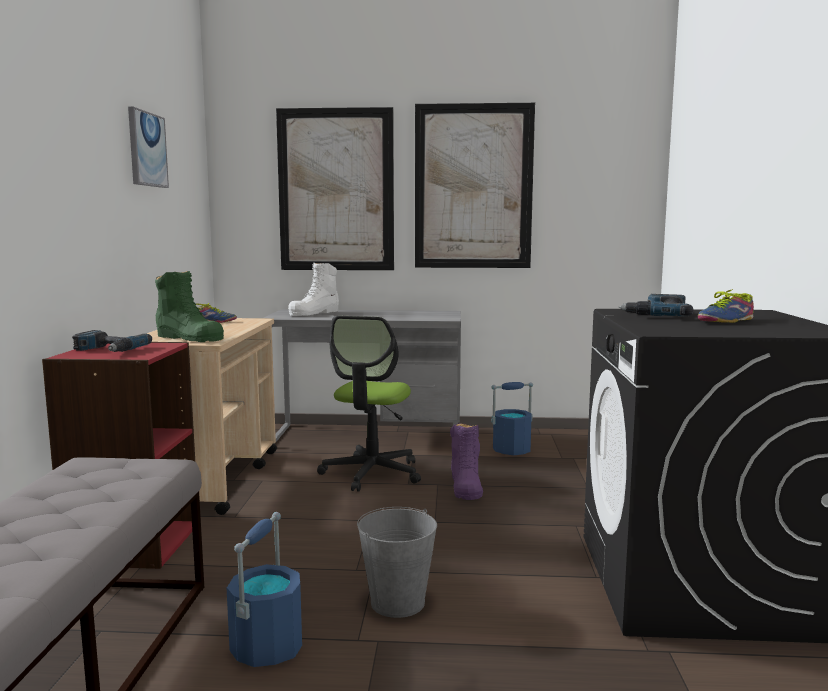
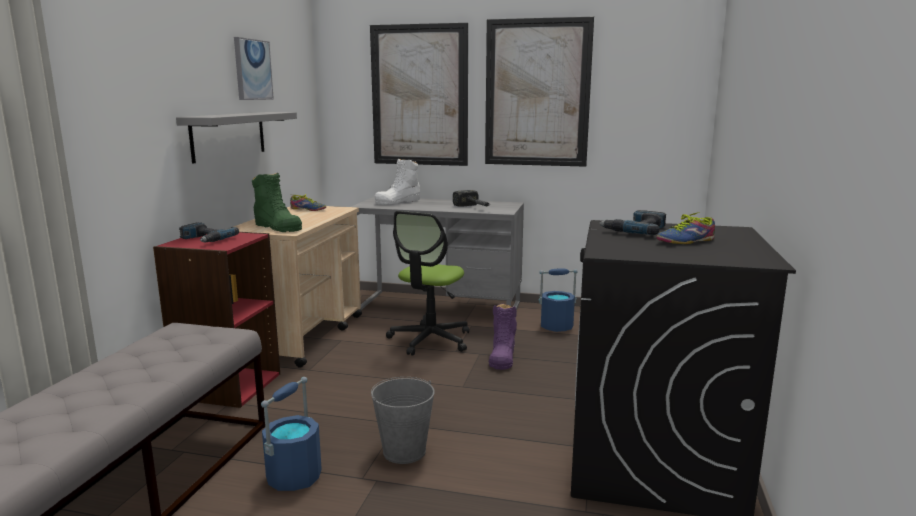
camera: 10 degrees right, 5 degrees up
(122, 226) = (229, 135): none -> grey shelf
(410, 316) = (475, 208): none -> hammer

